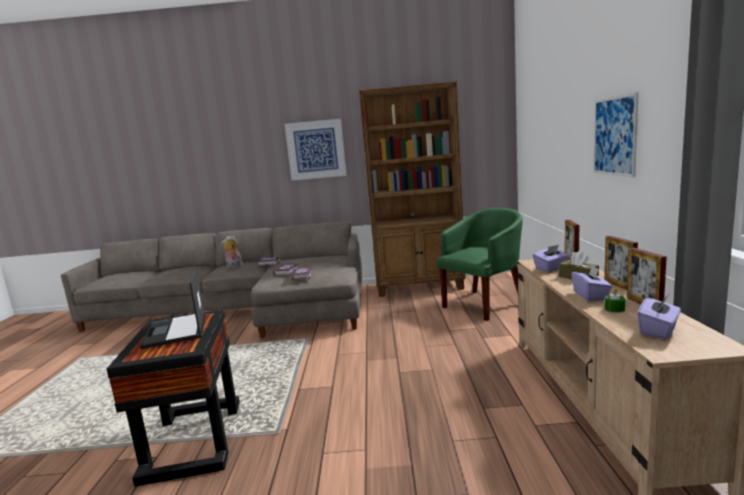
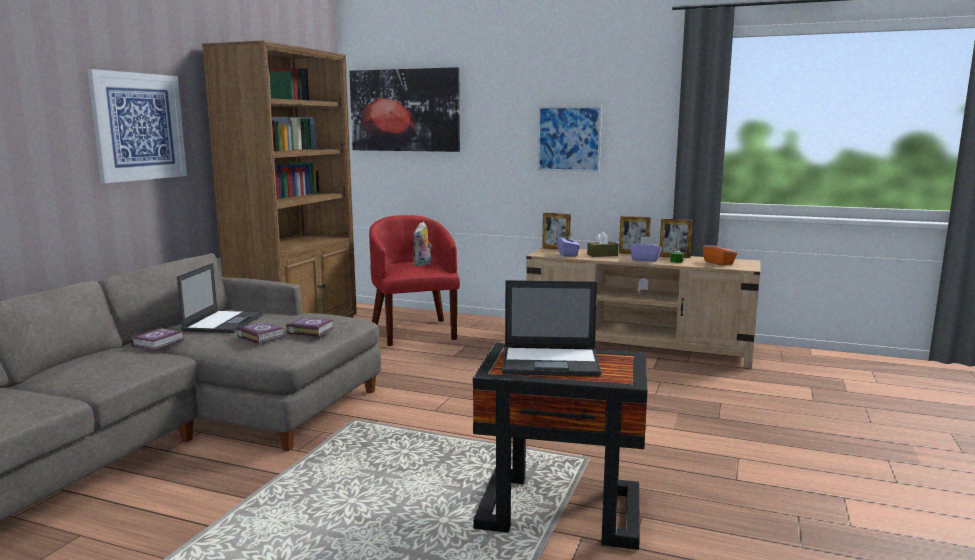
camera: 70 degrees left, 0 degrees up
(233, 266) = (102, 364): plush toy -> plush toy (422, 264)
(307, 261) = (224, 322): none -> laptop
(484, 304) = (414, 331): green armchair -> red armchair
(535, 115) = (405, 110): none -> picture
(658, 330) = (719, 263): purple tissue box -> orange tissue box

